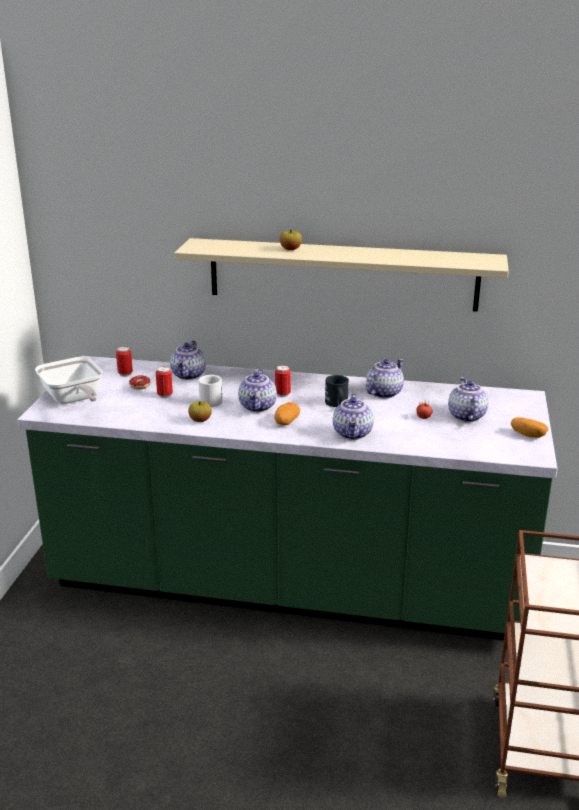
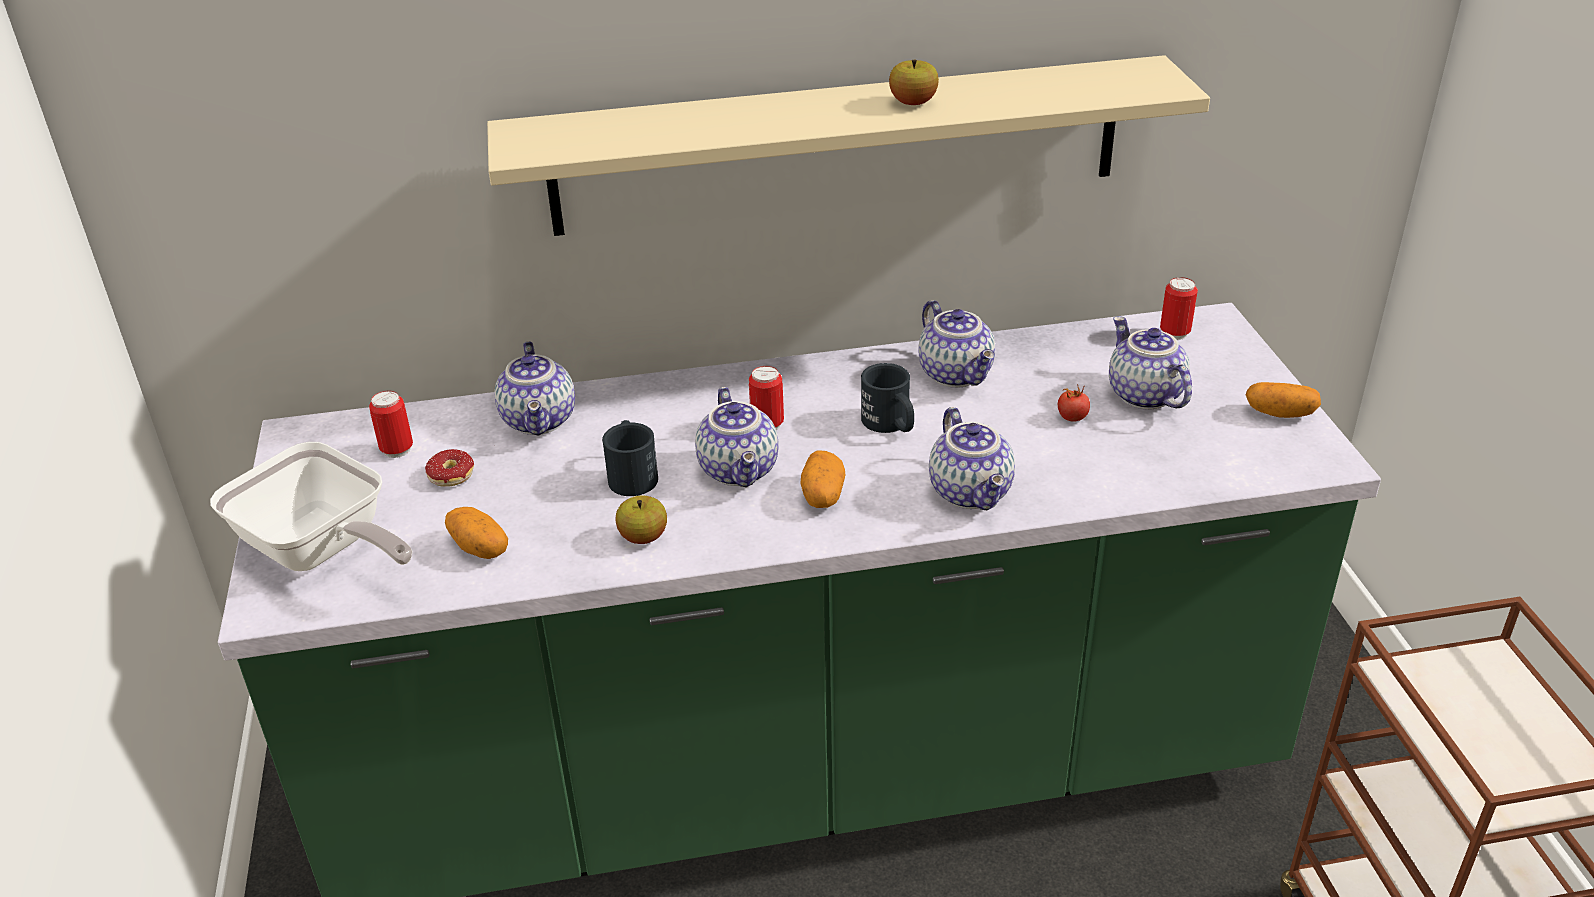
camera: 20 degrees left, 10 degrees up
(133, 410) = (480, 547): none -> potato
(165, 395) = (523, 488): can -> can (1174, 333)
(212, 399) = (632, 474): white mug -> black mug
(290, 249) = (739, 116): apple -> apple (913, 103)
(383, 393) = (957, 374): teapot -> teapot turned 135 degrees clockwise

